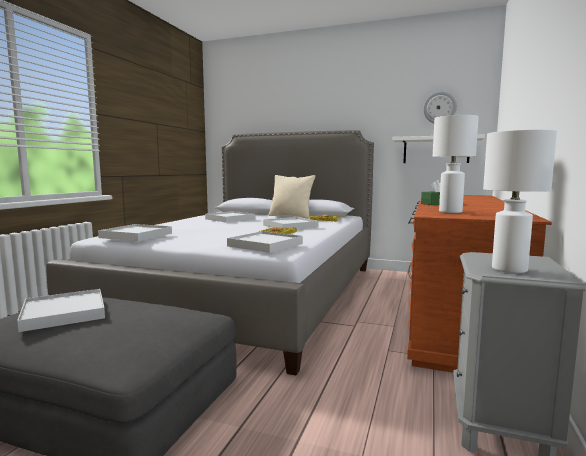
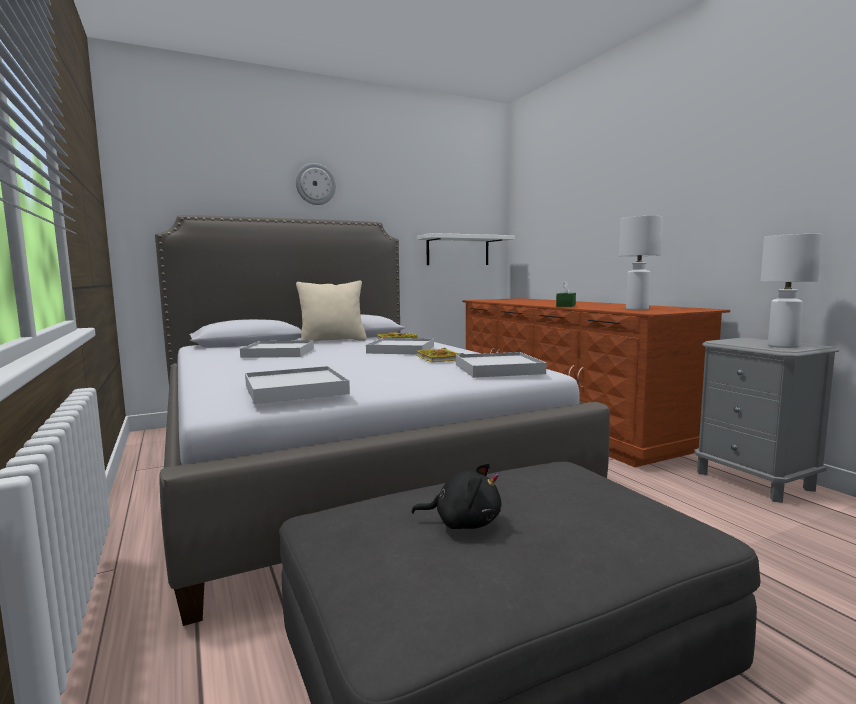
camera: 45 degrees left, 0 degrees up
(64, 313) = (463, 523): white tray -> black plush toy
(439, 108) = (459, 203): wall clock -> wall clock (315, 184)

